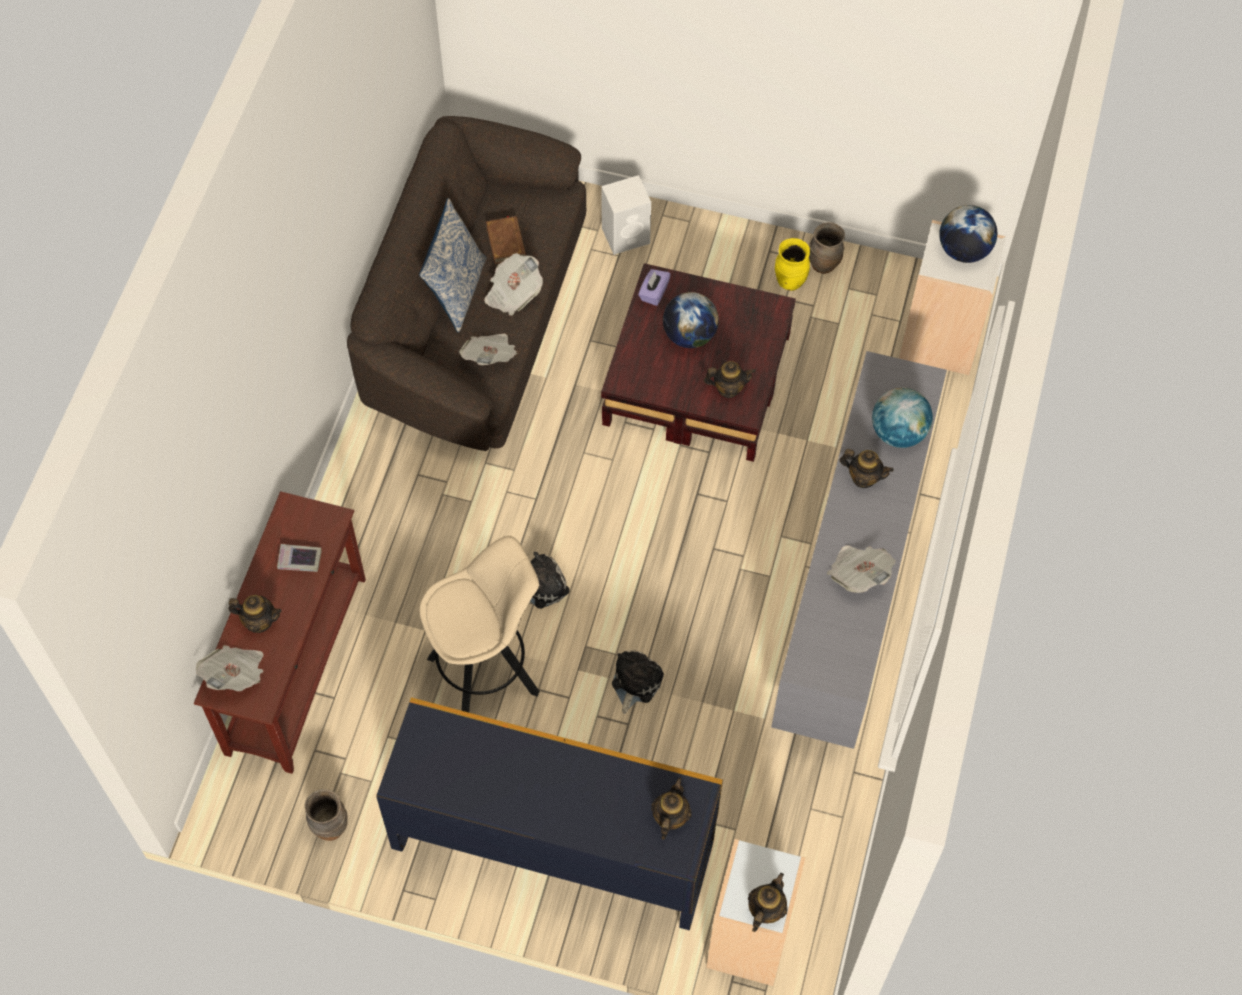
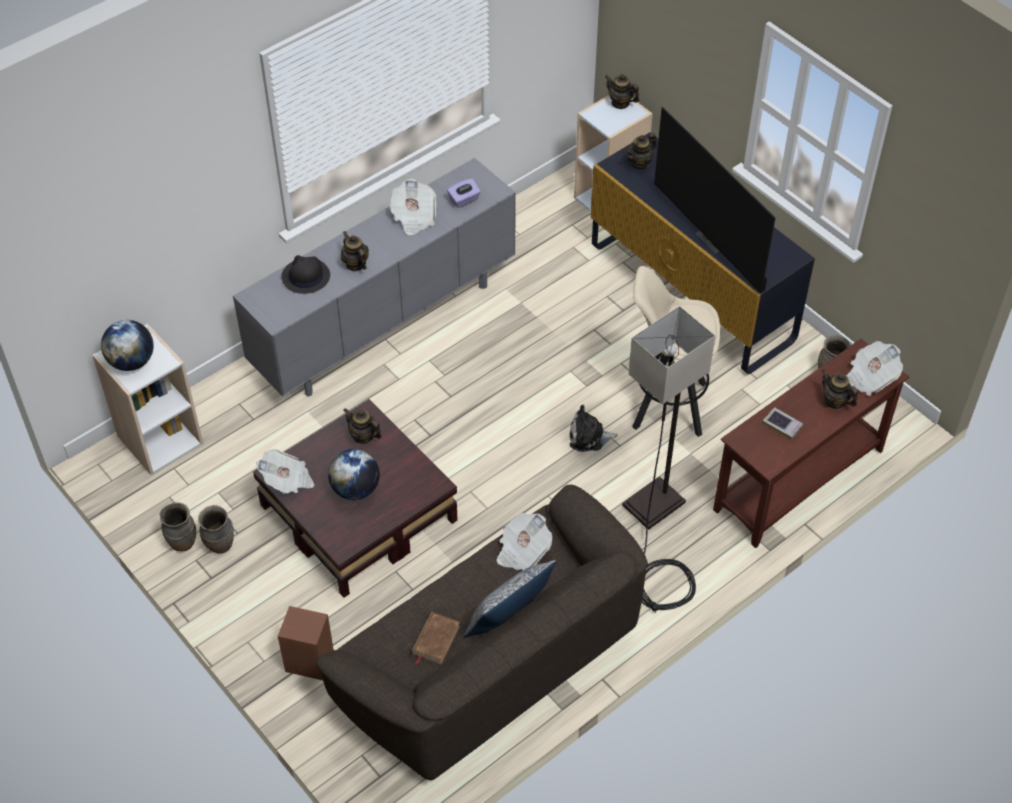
camera: 145 degrees left, 10 degrees down
(394, 507) = (658, 548): none -> floor lamp
(507, 751) = (714, 239): none -> television
(513, 293) = (465, 592): newspaper -> newspaper (287, 481)
(627, 235) = (308, 660): white speaker -> brown speaker
(635, 682) = (570, 349): plush toy -> none
(653, 293) = (352, 536): purple tissue box -> purple tissue box (464, 200)
(765, 910) = (620, 103): teapot -> teapot turned 60 degrees clockwise
(789, 281) = (220, 545): yellow vase -> brown vase
(898, 432) = (305, 276): globe -> black hat

